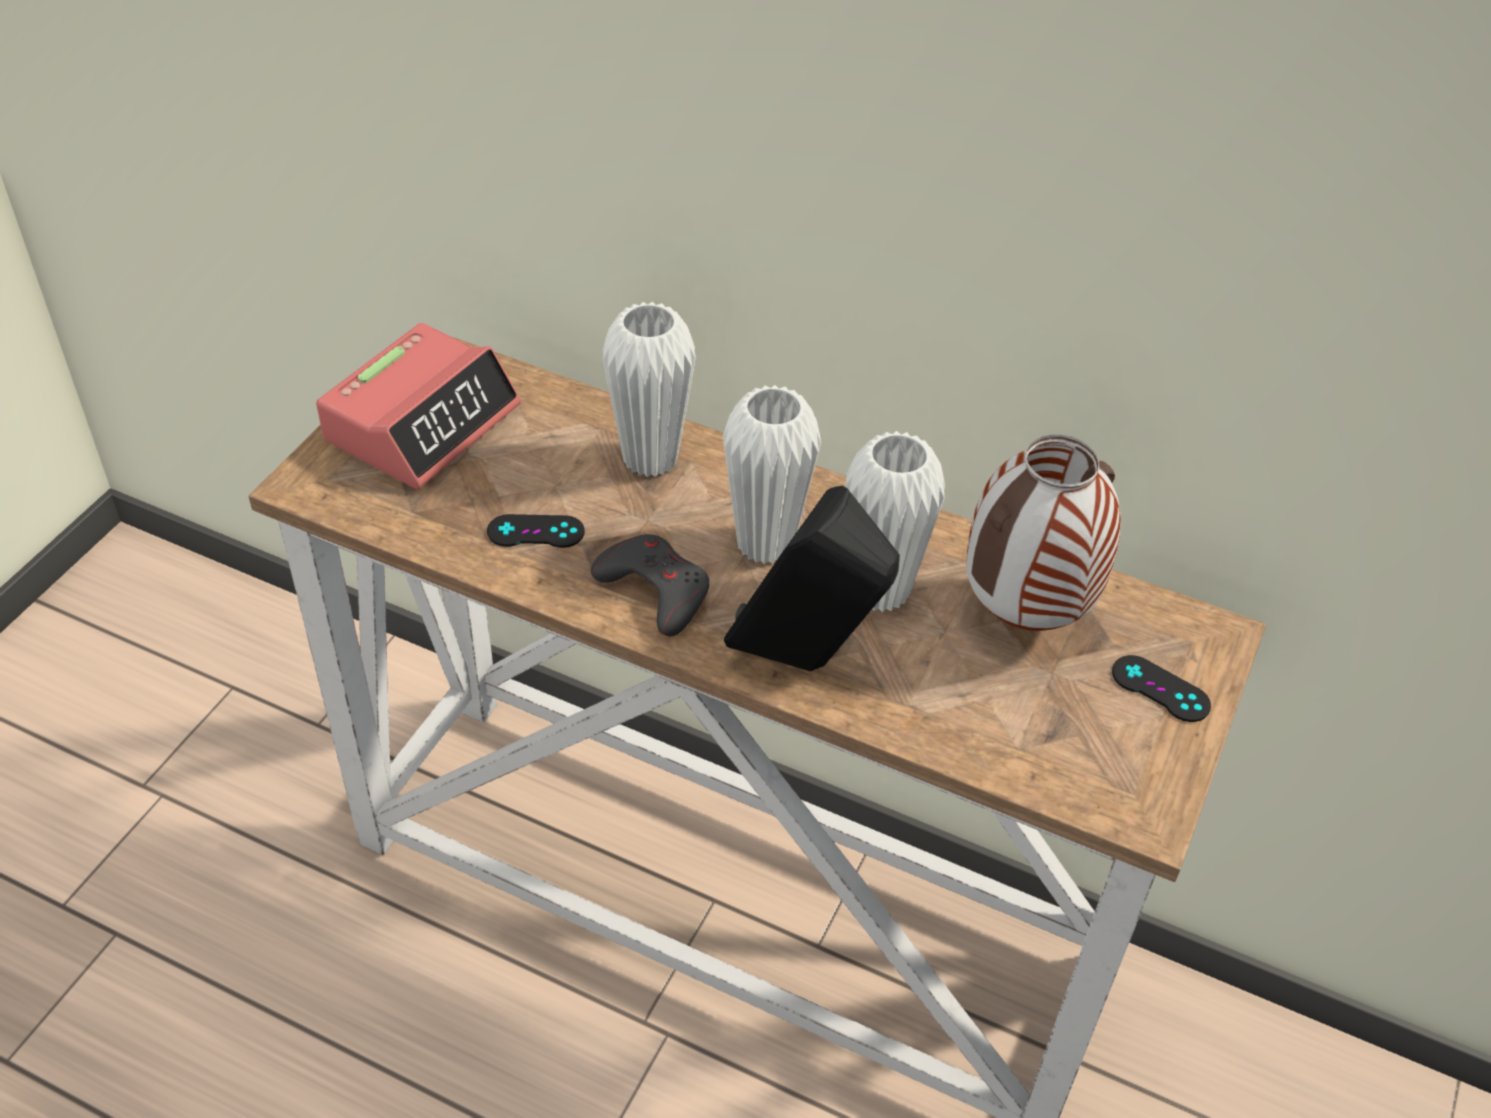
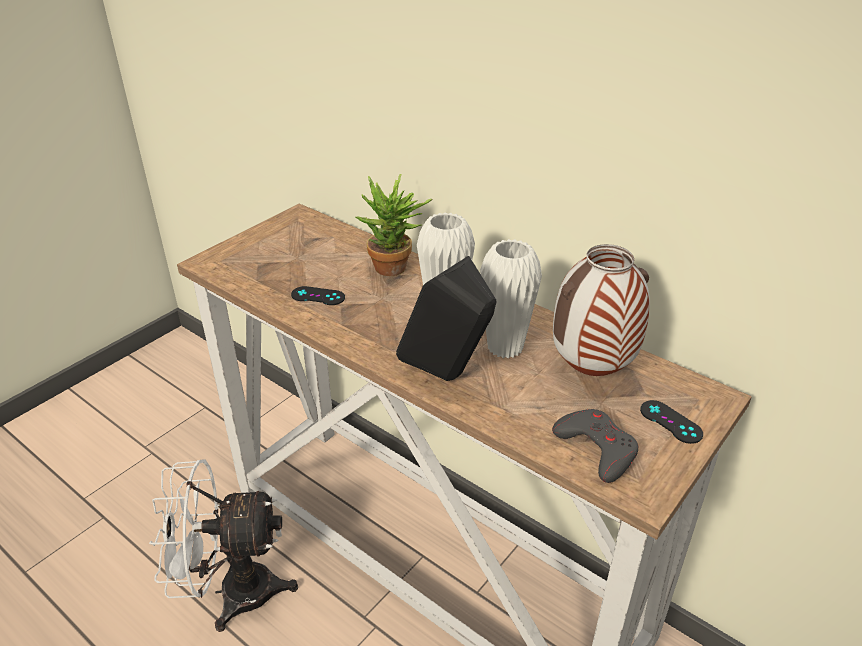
camera: 15 degrees right, 10 degrees down
(405, 1023) = (232, 592): none -> white fan
(423, 422) = (280, 242): alarm clock -> none
(650, 459) = (395, 270): white vase -> potted plant
(655, 589) = (372, 330): grey game controller -> grey game controller (596, 448)

